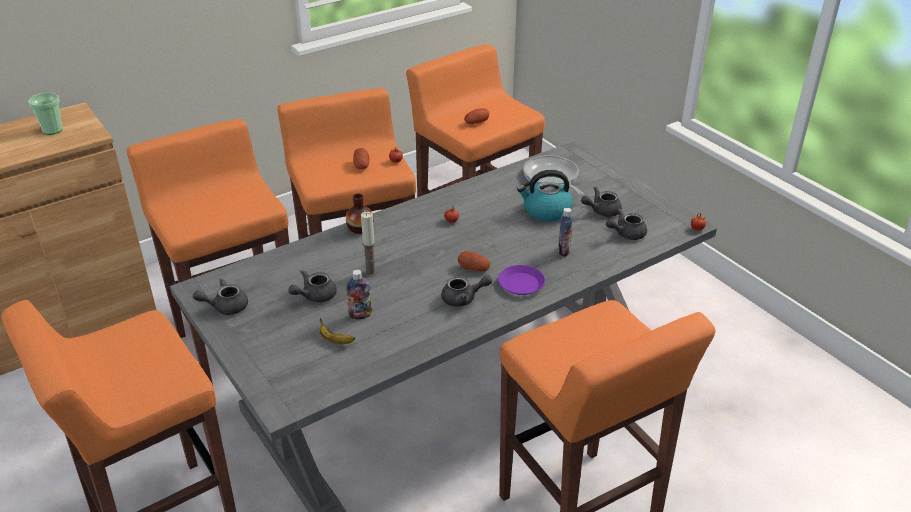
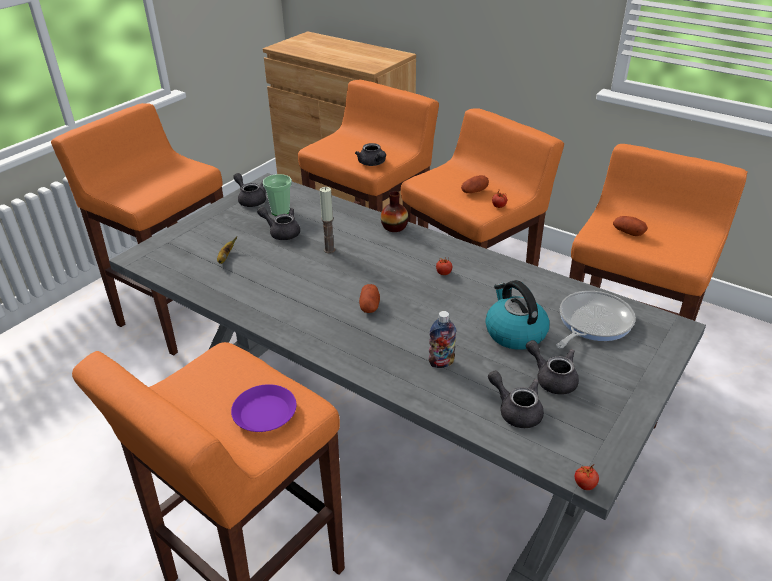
camera: 70 degrees right, 0 degrees up
(52, 130) = (367, 56): cup -> cup (280, 211)
(360, 315) = (264, 261): bottle -> none
(463, 299) = (315, 311): grey teapot -> grey teapot (373, 164)
(521, 284) = (359, 344): purple plate -> purple plate (265, 413)

